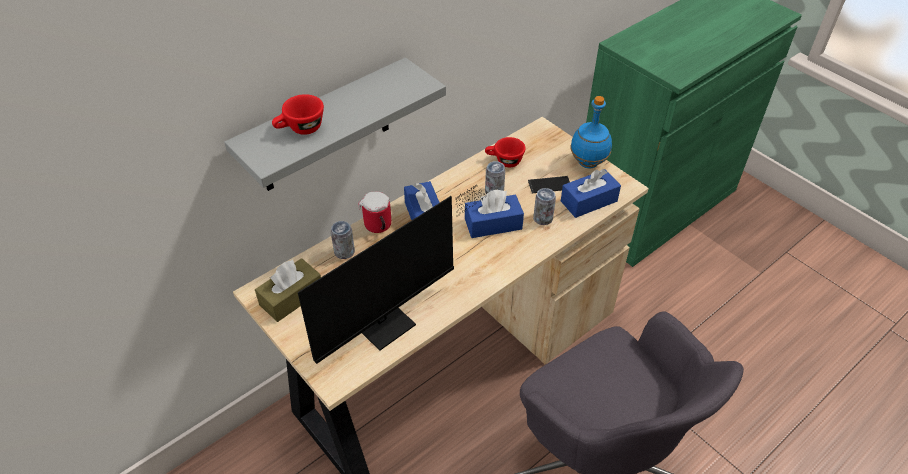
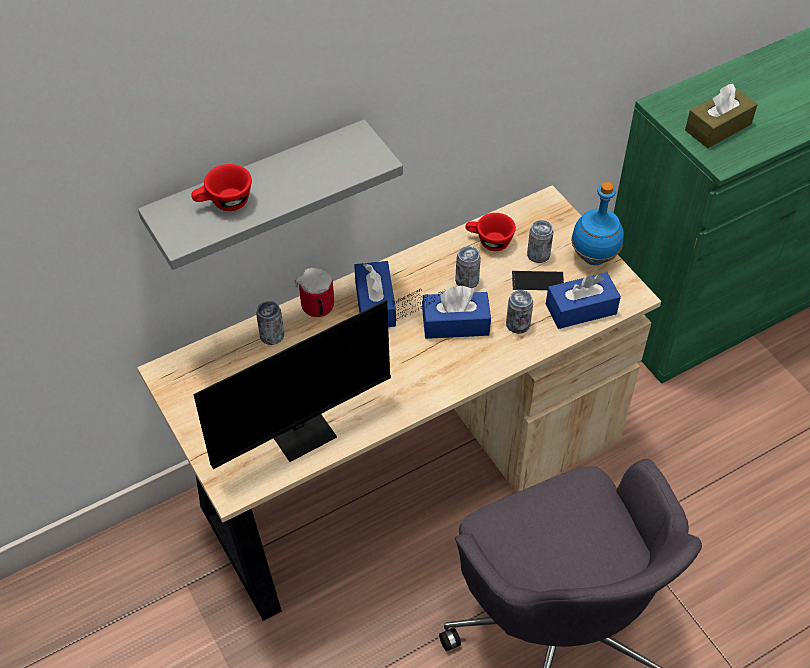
camera: 10 degrees right, 5 degrees up
(291, 297) = (202, 384): brown tissue box -> brown tissue box (718, 127)
(545, 166) = (538, 255): none -> can

